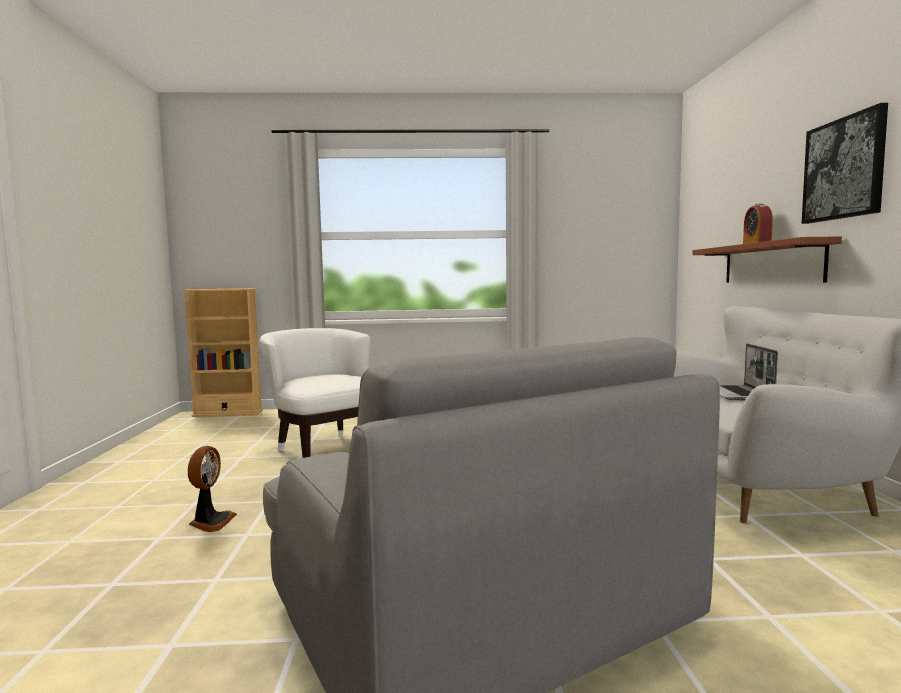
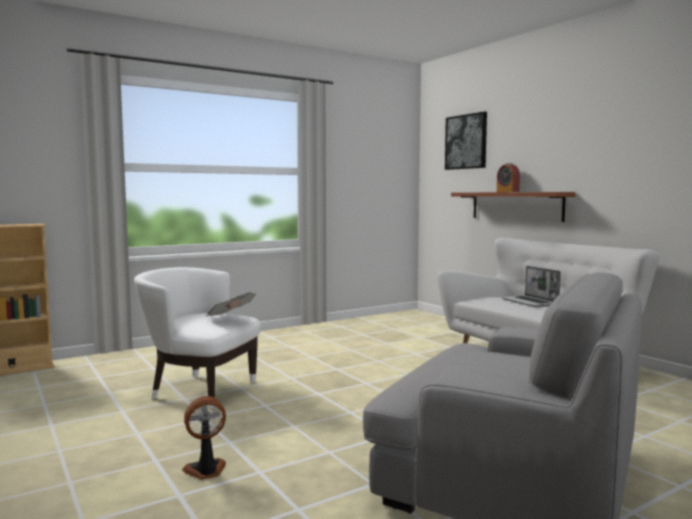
camera: 30 degrees left, 0 degrees up
(210, 522) = (206, 471): fan -> fan turned 90 degrees counterclockwise
(347, 380) = (230, 318): none -> newspaper
(844, 169) = (575, 147): picture -> picture (466, 142)

